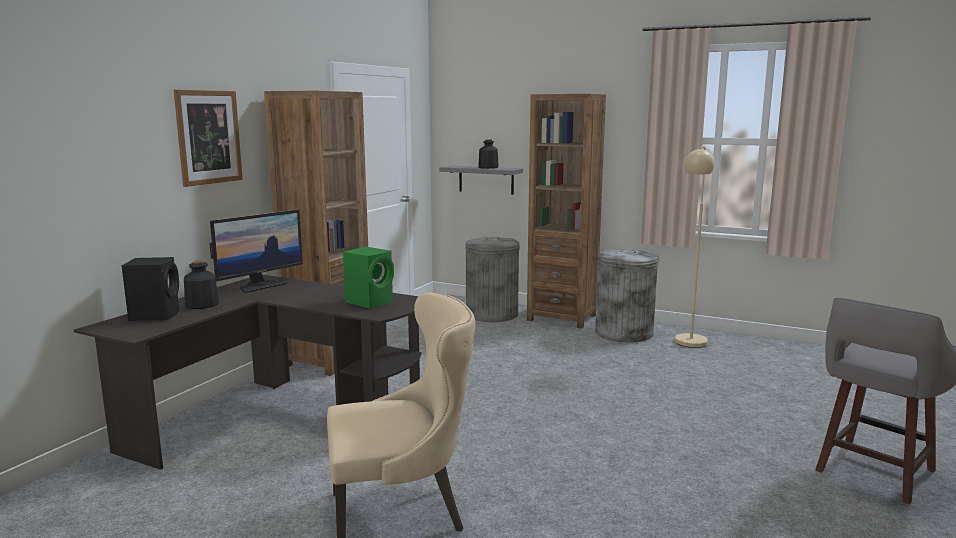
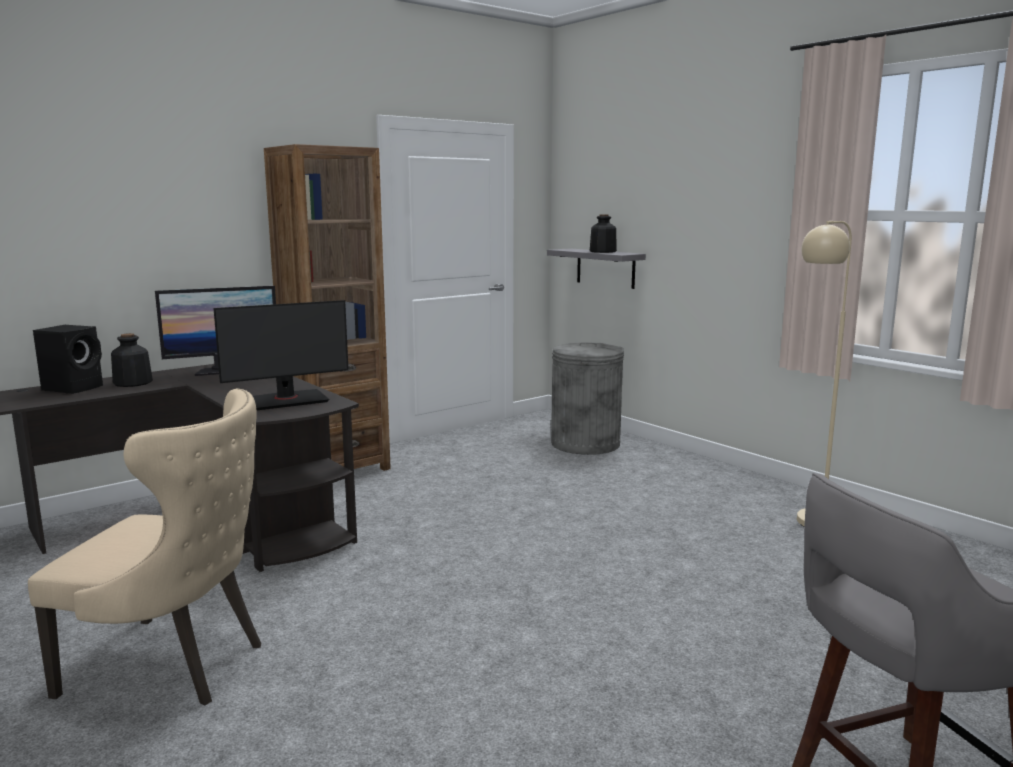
camera: 25 degrees right, 0 degrees up
(208, 137) = (183, 199): picture -> none
(370, 302) = (287, 400): green speaker -> monitor
(562, 317) = (671, 461): brown bookcase -> none
(624, 333) = (734, 493): grey trash can -> none

